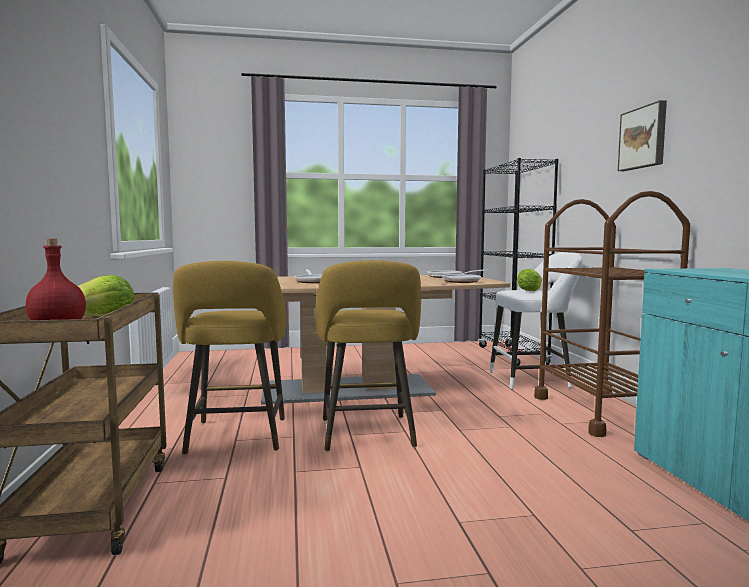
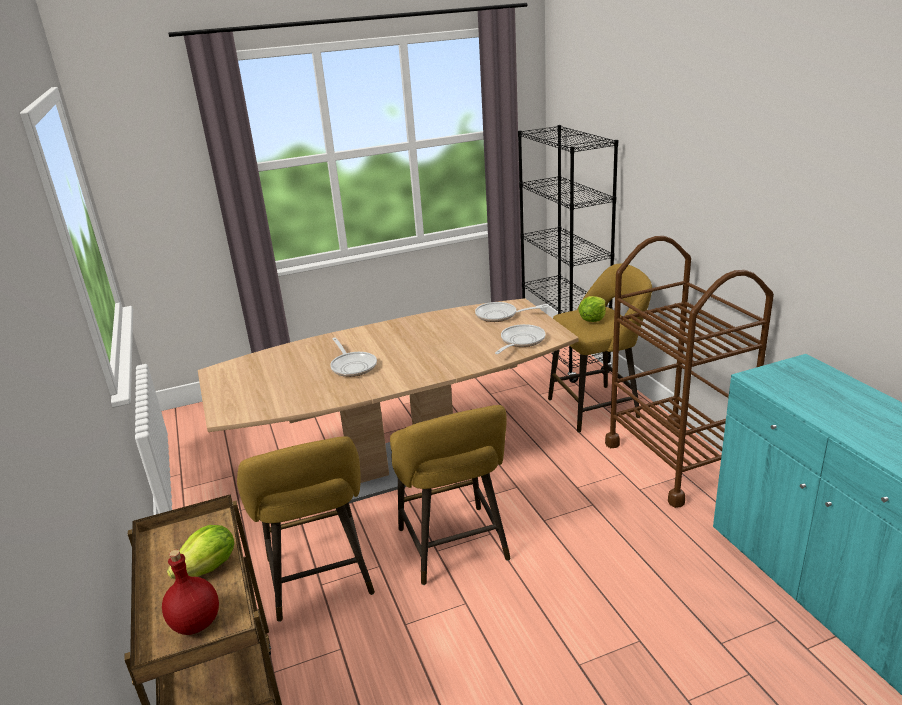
camera: 10 degrees left, 20 degrees up
(533, 379) = (598, 407): white stool -> yellow stool
(643, 138) = (726, 168): picture -> none

